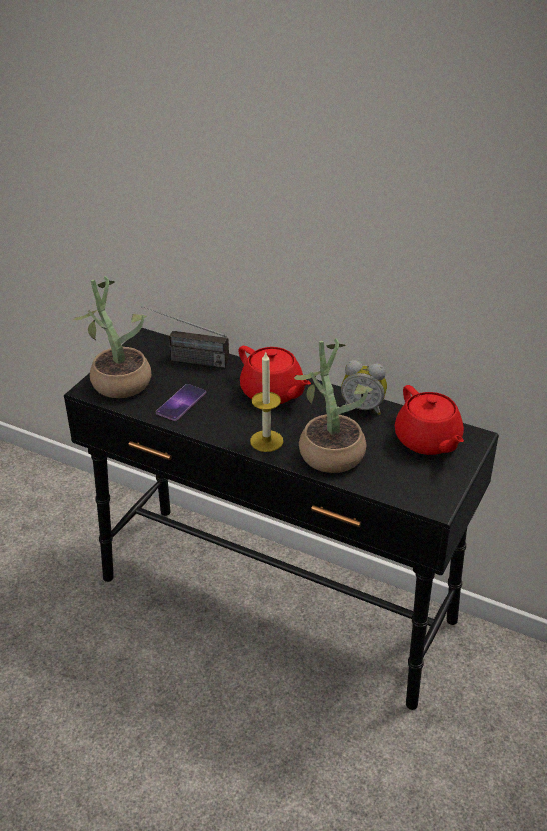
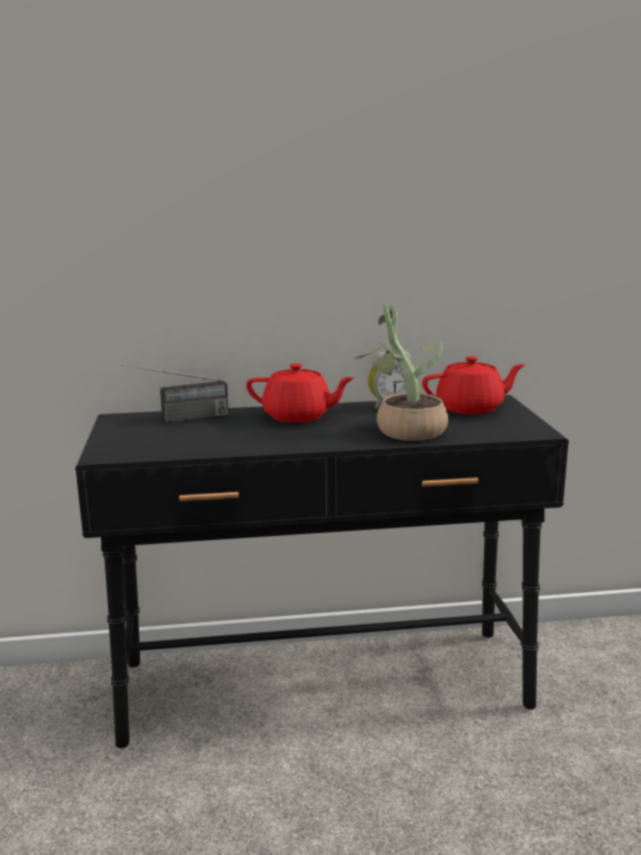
camera: 35 degrees left, 20 degrees down
(117, 379) = (126, 443): potted plant -> none
(181, 402) = (220, 440): phone -> none
(266, 441) = (342, 439): candle -> none
(428, 441) = (471, 408): red teapot -> red teapot turned 45 degrees counterclockwise

